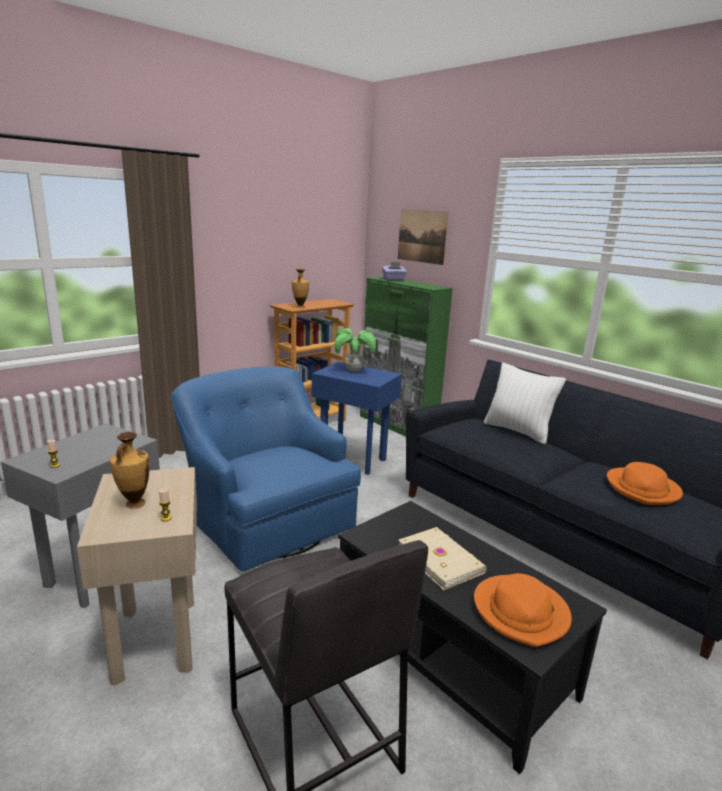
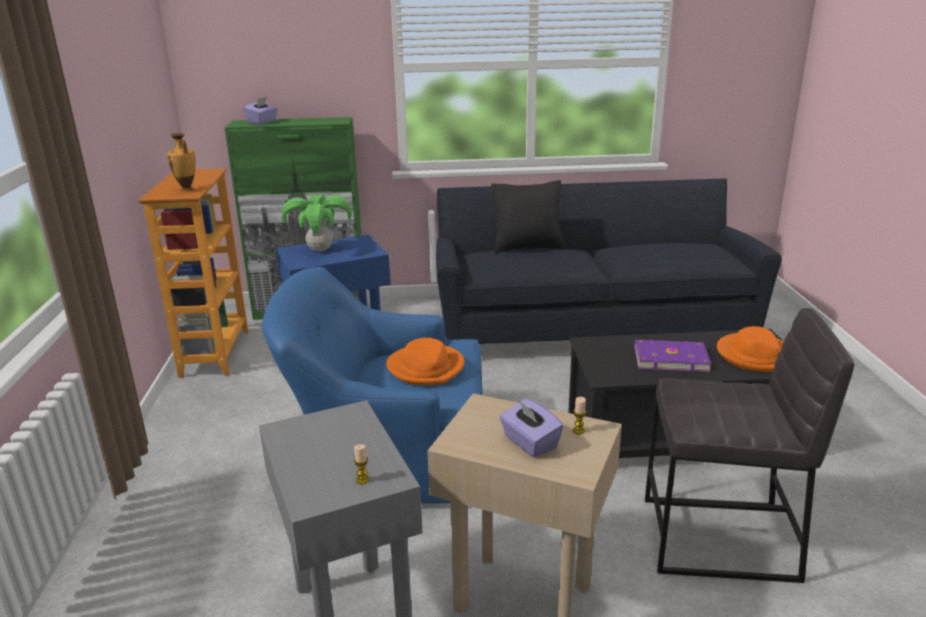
camera: 50 degrees left, 5 degrees up
(134, 504) = (529, 443): vase -> purple tissue box
(422, 236) = (284, 57): picture -> none
(440, 559) = (670, 358): beige book -> purple book
(517, 431) = (527, 247): white pillow -> black pillow
(643, 489) = (670, 250): orange hat -> orange hat (426, 368)

